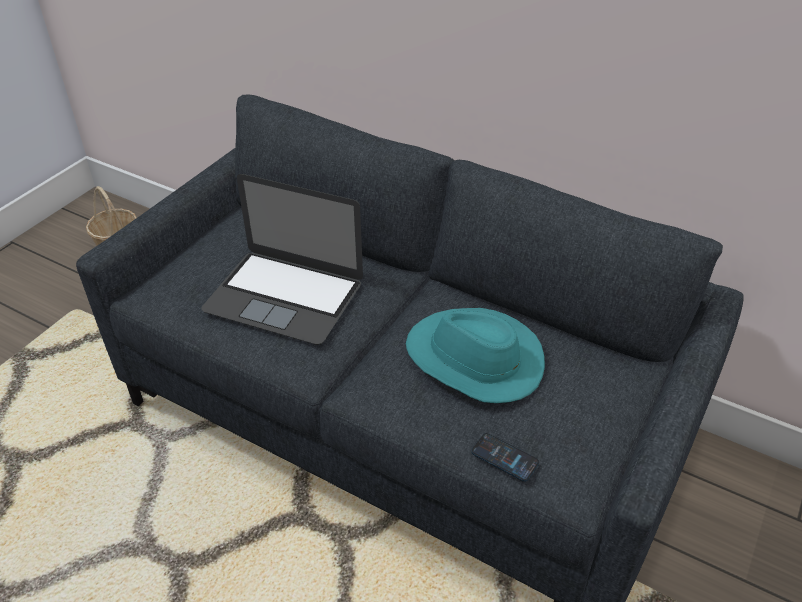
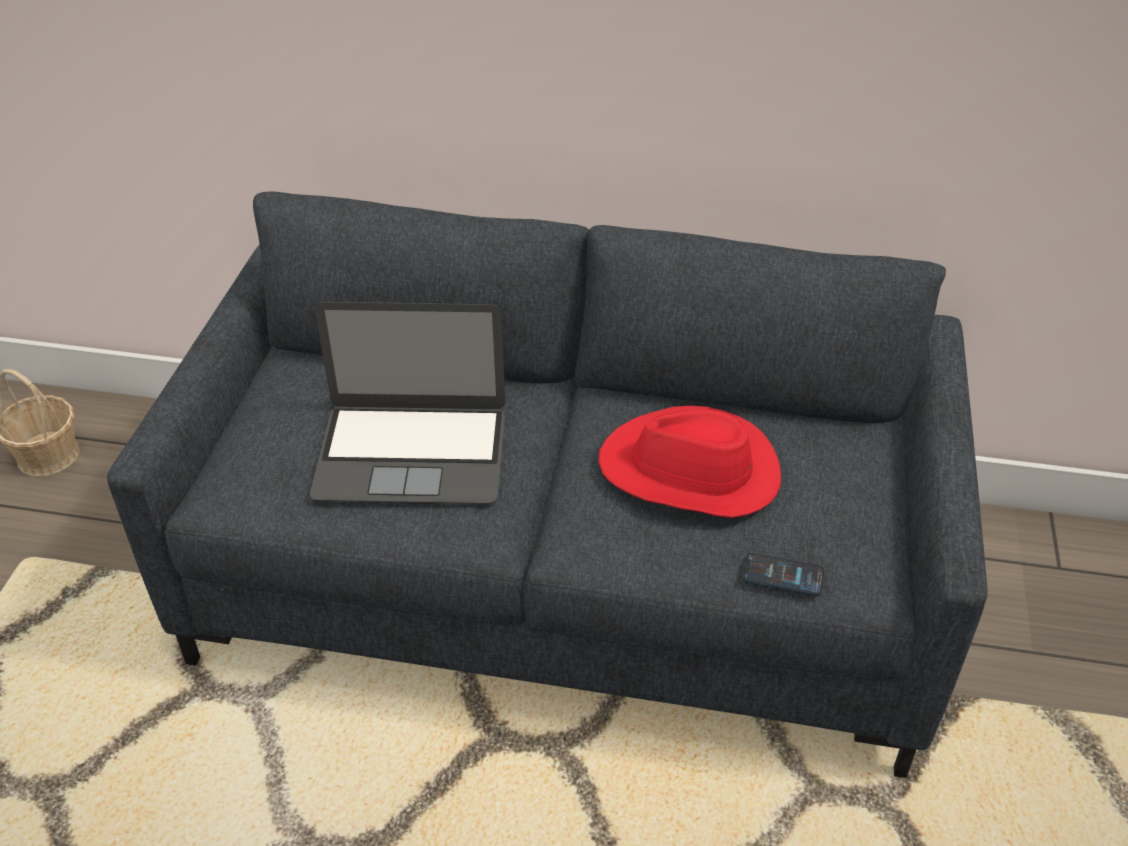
camera: 20 degrees left, 0 degrees up
(473, 359) = (690, 472): turquoise hat -> red hat

